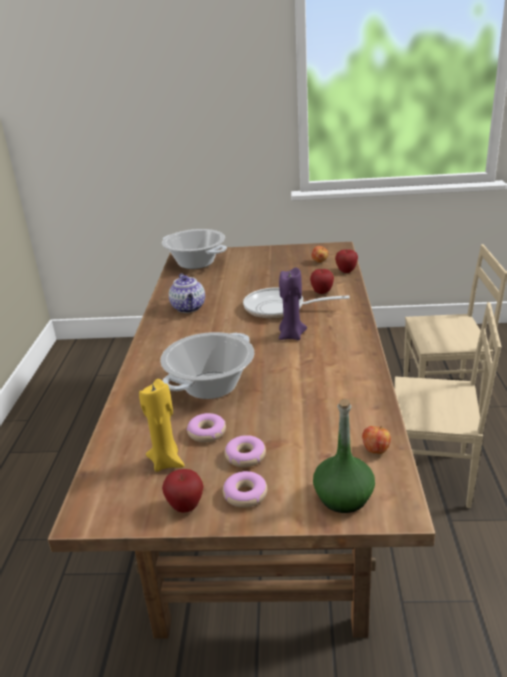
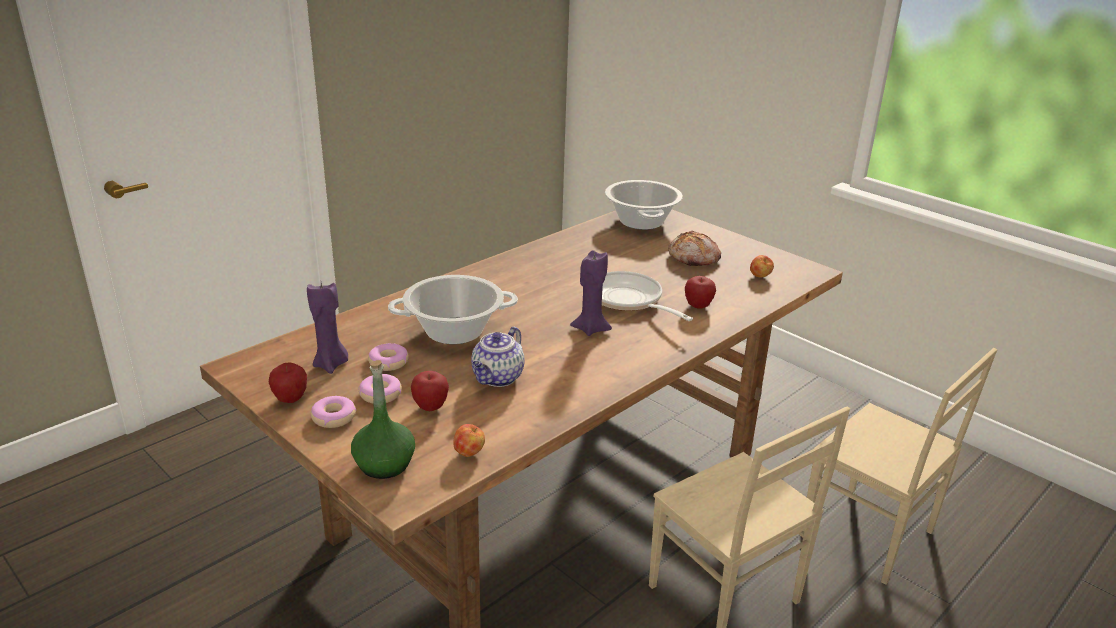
camera: 40 degrees right, 0 degrees up
(166, 462) = (331, 364): yellow candle -> purple candle
(189, 308) = (557, 260): teapot -> teapot (497, 378)
(267, 268) = (694, 258): none -> bread
(346, 271) = (766, 299): apple -> apple (430, 407)

